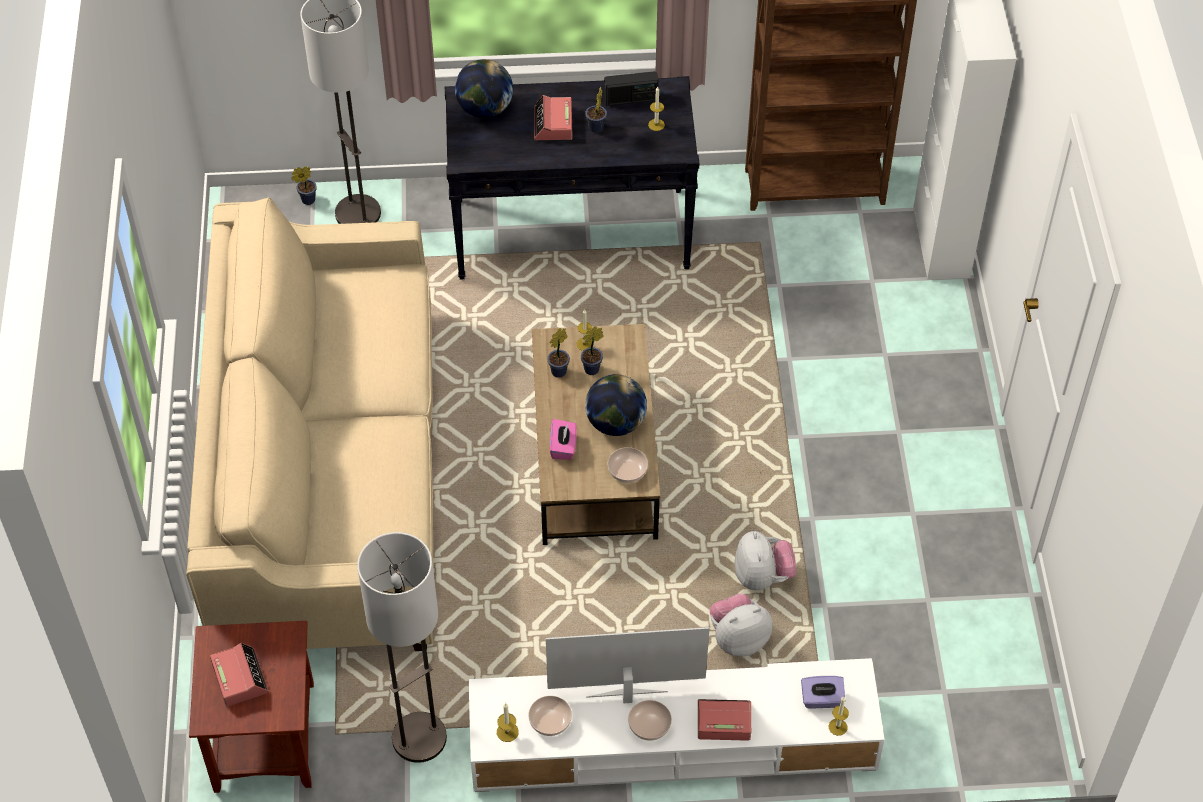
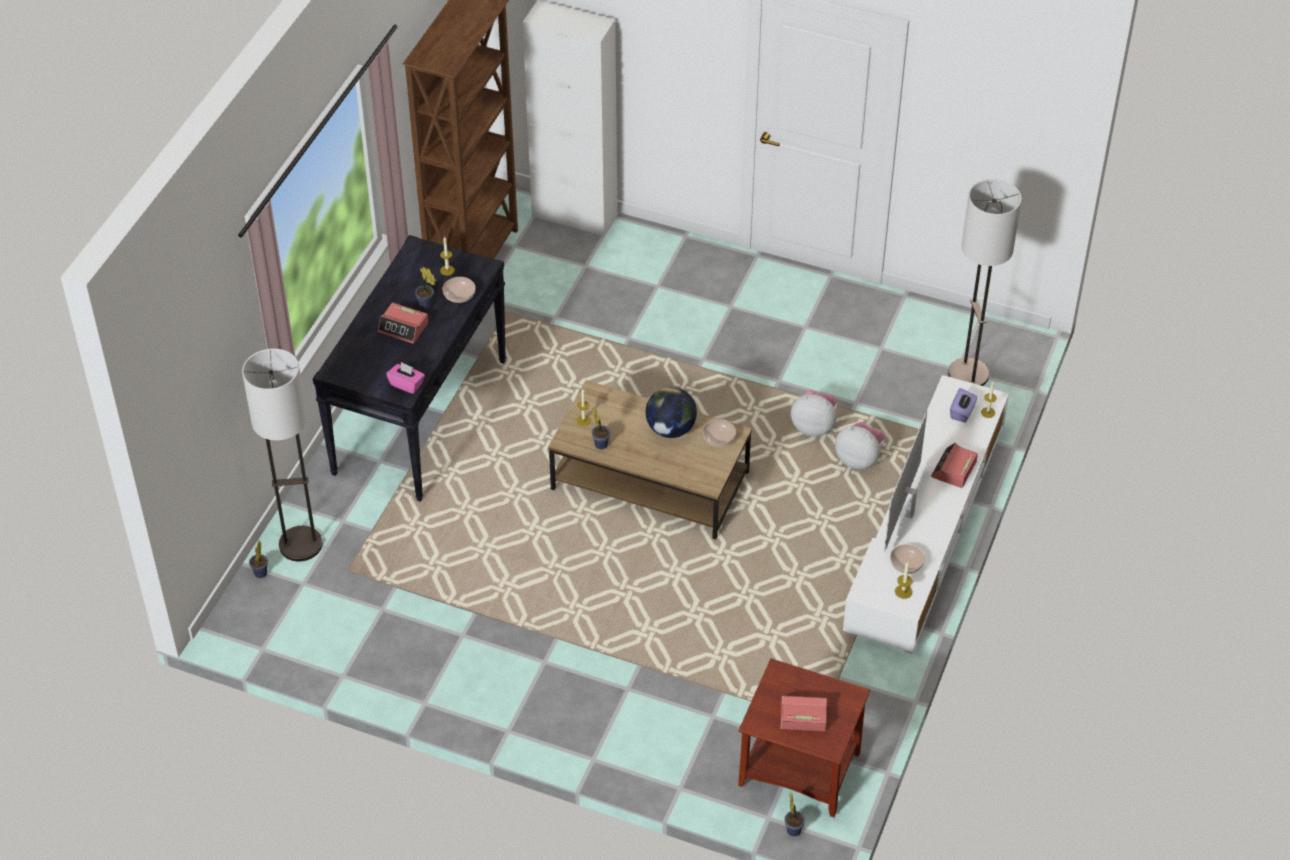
camera: 65 degrees left, 5 degrees down
(331, 479) = (574, 651): beige sofa -> none
(419, 738) = (849, 672): floor lamp -> floor lamp (968, 375)
(485, 109) = (357, 362): globe -> none
(563, 447) = (675, 466): pink tissue box -> pink tissue box (407, 384)
(593, 368) = (610, 423): potted plant -> potted plant (793, 828)
(631, 99) = (409, 275): radio -> none
(649, 726) = (938, 510): bowl -> bowl (460, 295)
(738, 638) = (859, 459): plush toy -> plush toy turned 120 degrees clockwise

